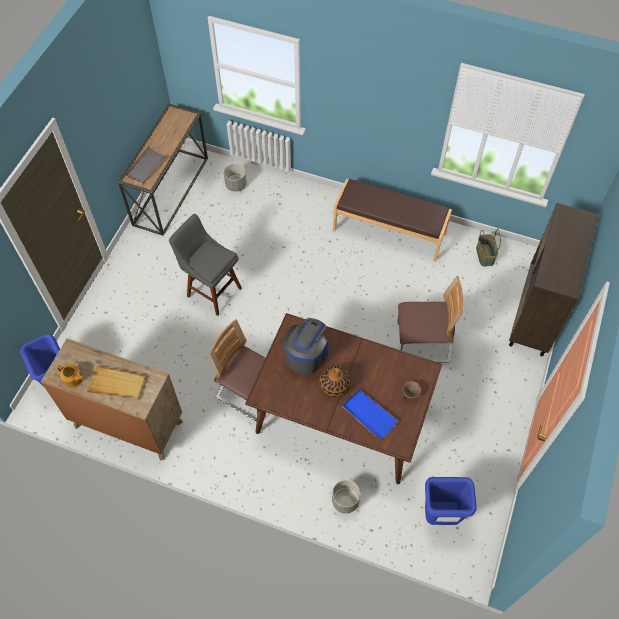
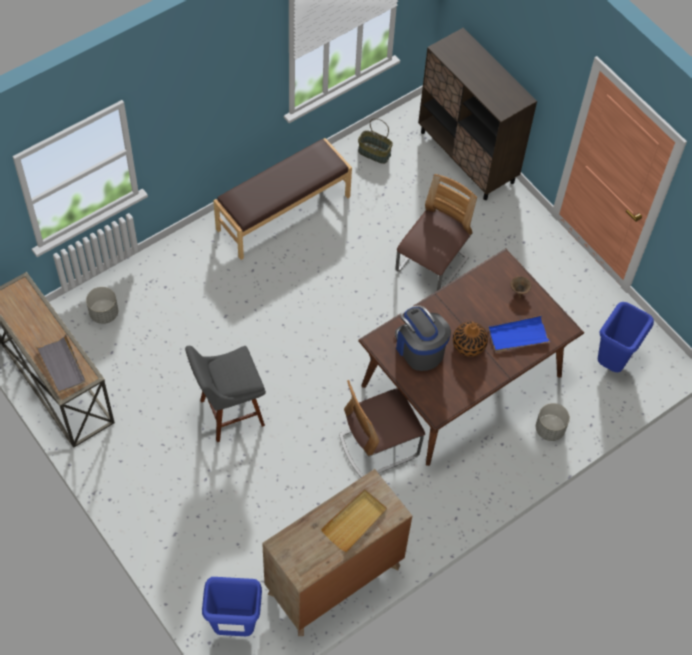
camera: 60 degrees left, 0 degrees up
(73, 379) = (319, 559): teapot -> none

